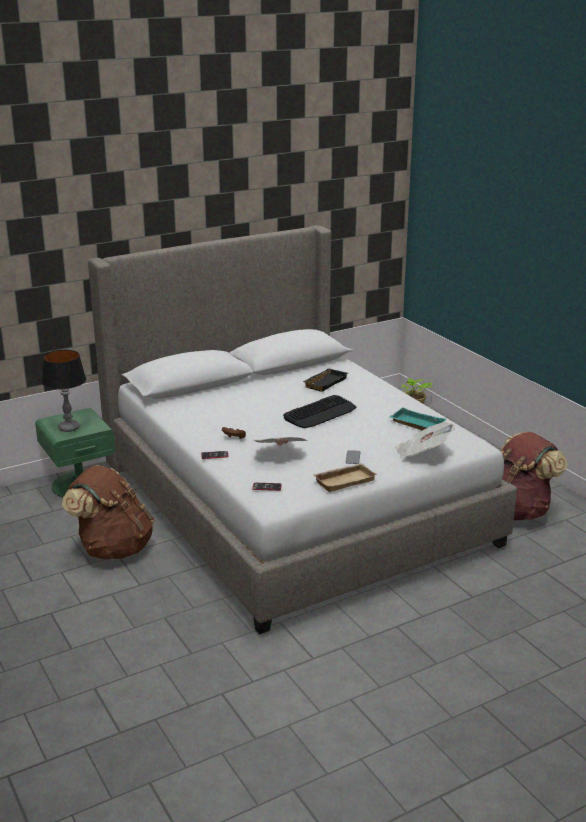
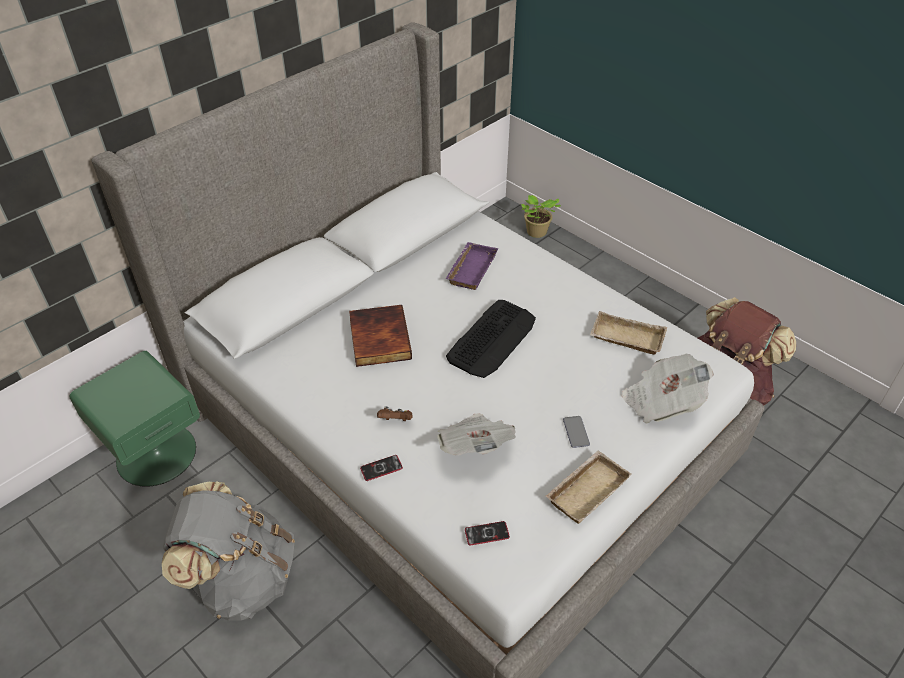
camera: 15 degrees left, 20 degrees up
(69, 428) = (125, 403): table lamp -> none
(113, 548) = (242, 578): brown backpack -> grey backpack
(242, 404) = (378, 338): none -> book
(324, 382) = (470, 269): black tray -> purple tray
(415, 424) = (625, 338): turquoise tray -> beige tray

